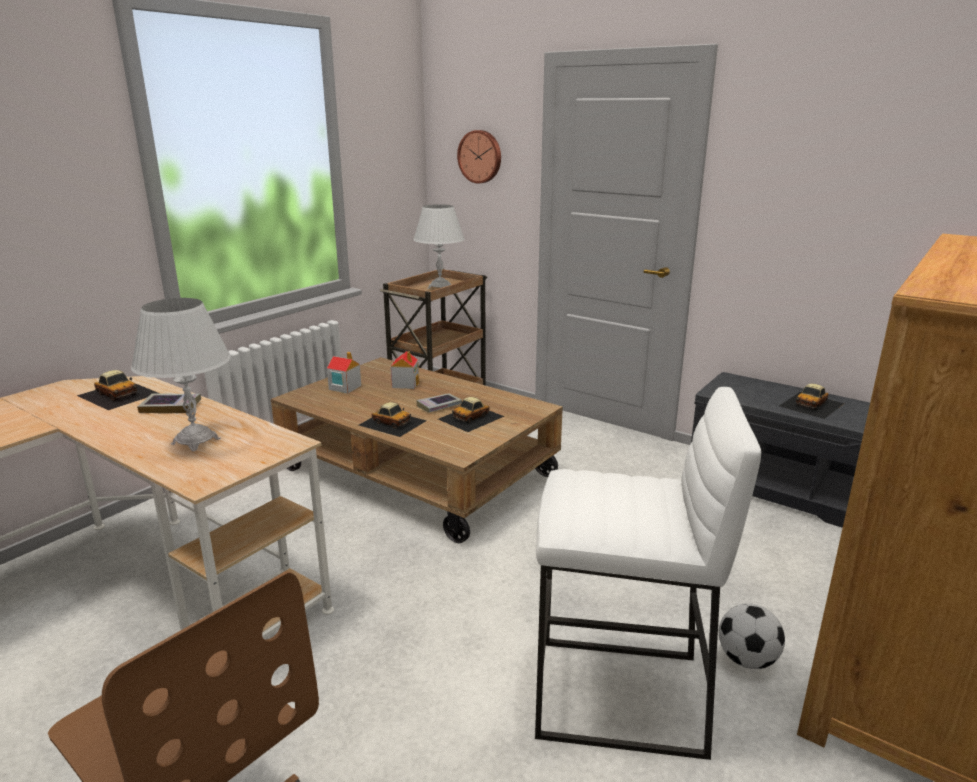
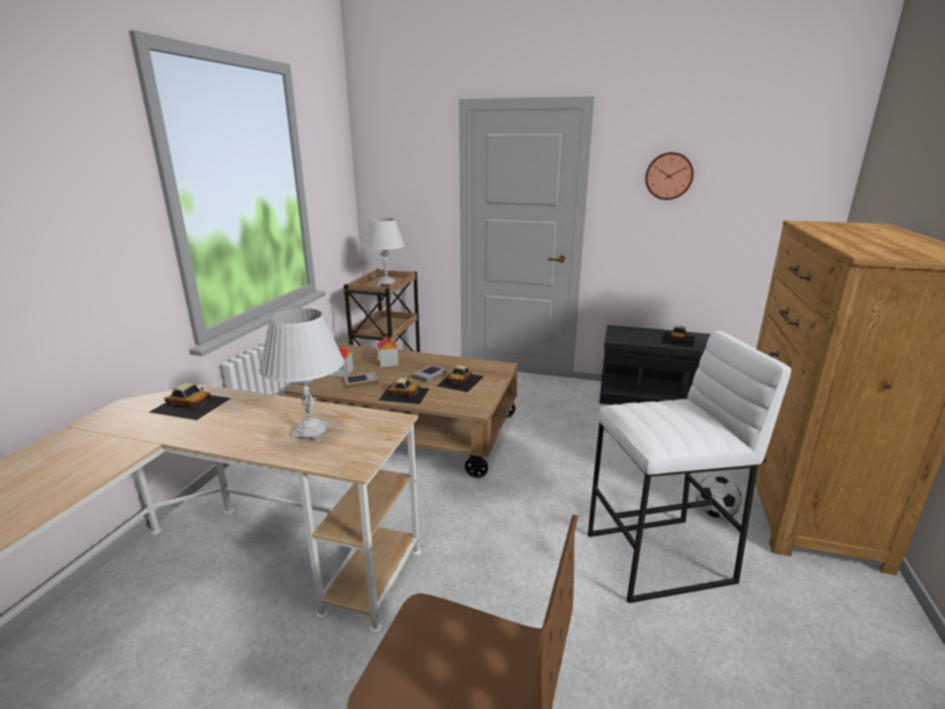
camera: 20 degrees left, 0 degrees up
(171, 407) = (255, 408): book -> book (361, 382)
(480, 156) = (406, 179): wall clock -> wall clock (668, 176)

